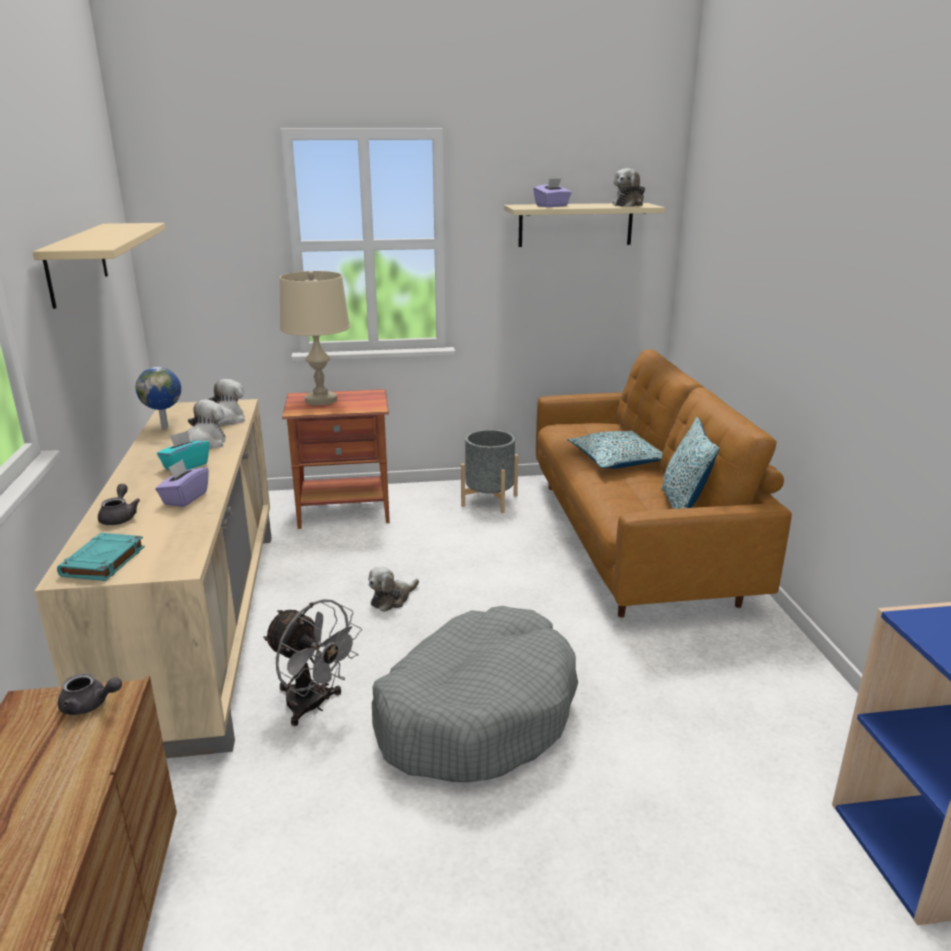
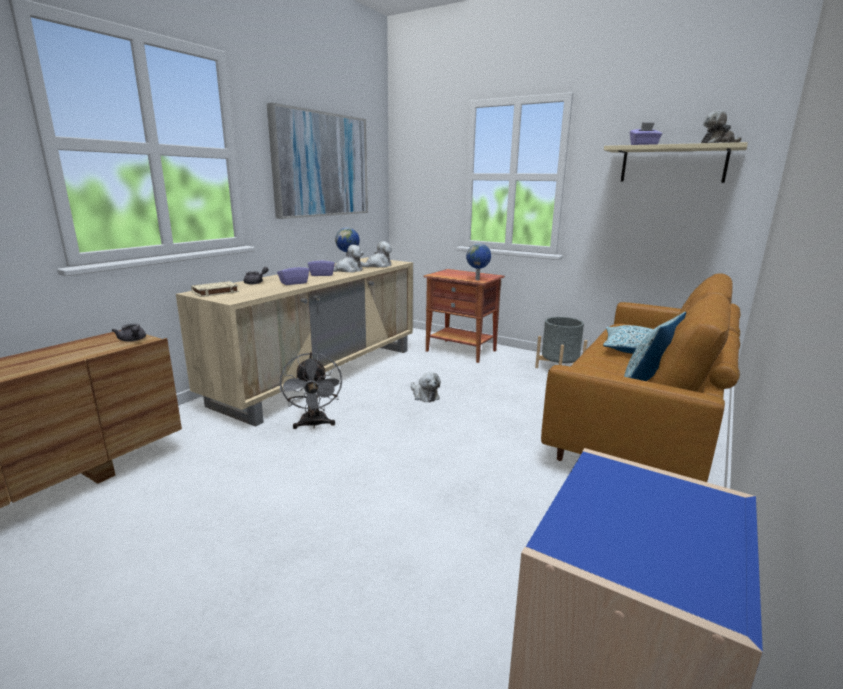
camera: 40 degrees right, 5 degrees down
(77, 263) = (321, 165): beige shelf -> picture
(103, 562) = (215, 292): turquoise book -> beige book
(185, 466) = (322, 275): turquoise tissue box -> purple tissue box
(321, 400) = (457, 273): beige table lamp -> none
(371, 407) = (478, 280): none -> globe
(392, 599) = (424, 396): plush toy -> plush toy turned 120 degrees counterclockwise
(476, 713) = (383, 465): grey dog bed -> none

